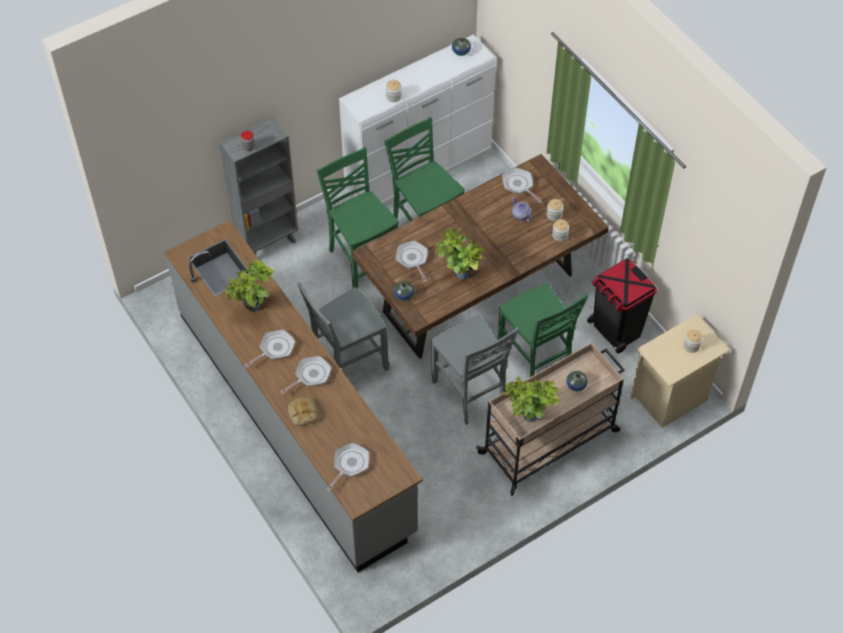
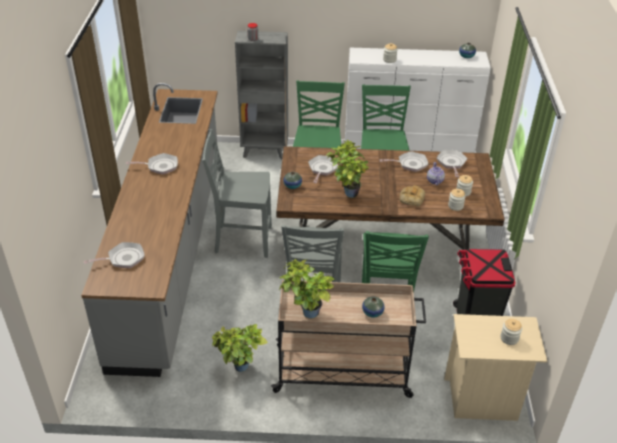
camera: 35 degrees right, 15 degrees down
(253, 309) = (173, 140): potted plant -> potted plant (239, 370)
(302, 413) = (131, 210): bread -> bread (411, 198)
(310, 375) = (164, 192): frying pan -> frying pan (409, 164)

